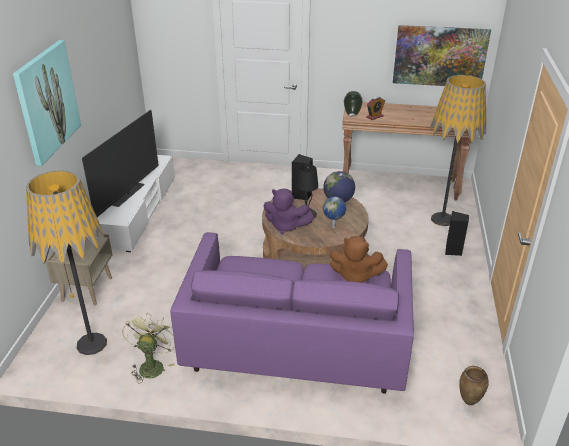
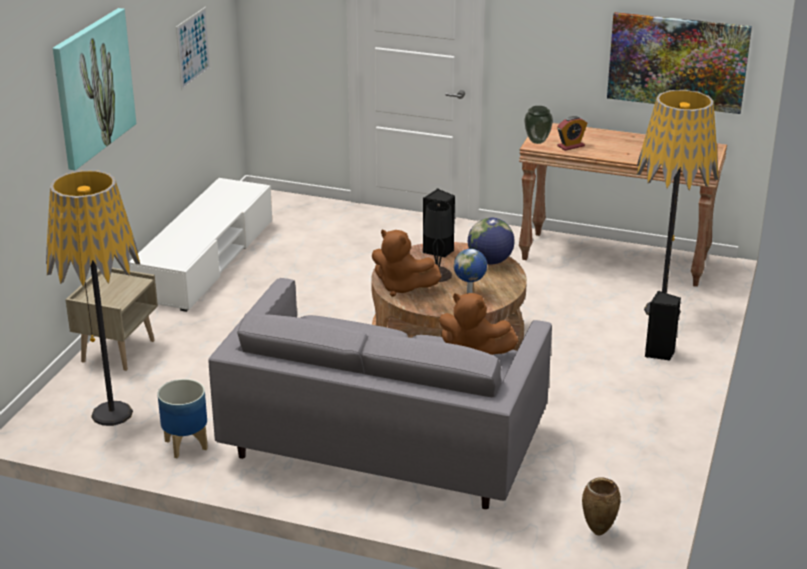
camera: 10 degrees right, 5 degrees down
(112, 66) = (193, 48): none -> picture
(128, 195) = (194, 232): television -> none
(152, 365) = (185, 445): green fan -> planter
(286, 226) = (402, 287): purple plush toy -> brown plush toy
(297, 345) = (385, 444): purple sofa -> grey sofa

